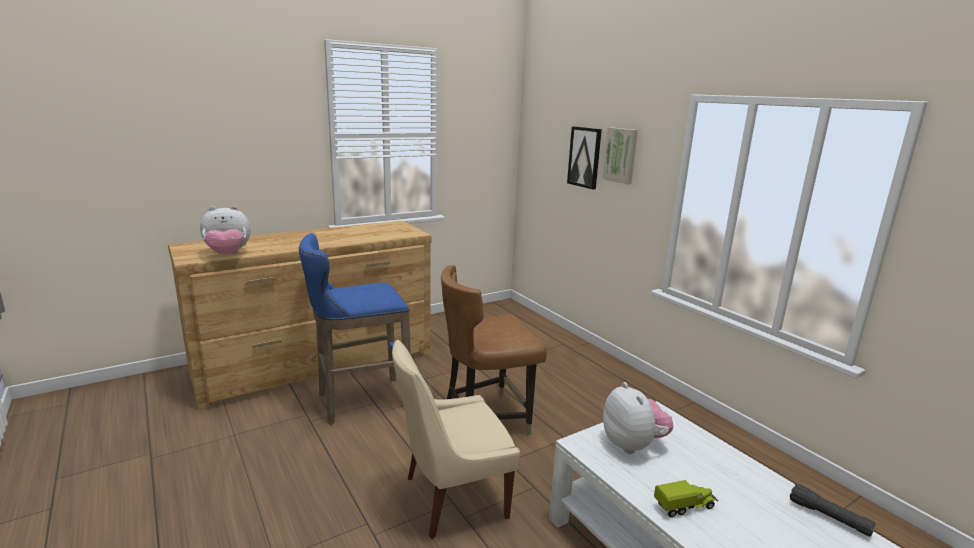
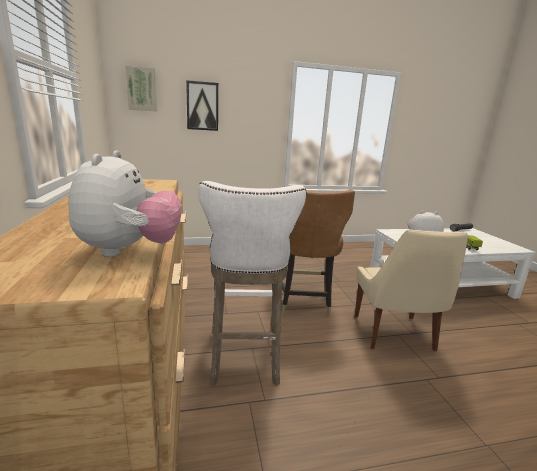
camera: 70 degrees left, 0 degrees up
(359, 402) = (245, 357): blue stool -> white stool
(621, 155) = (240, 103): picture -> picture (142, 89)

